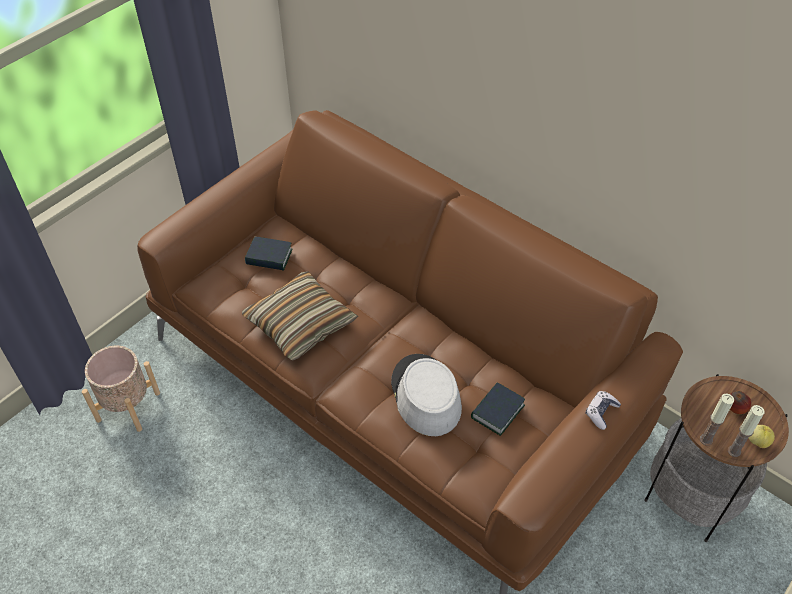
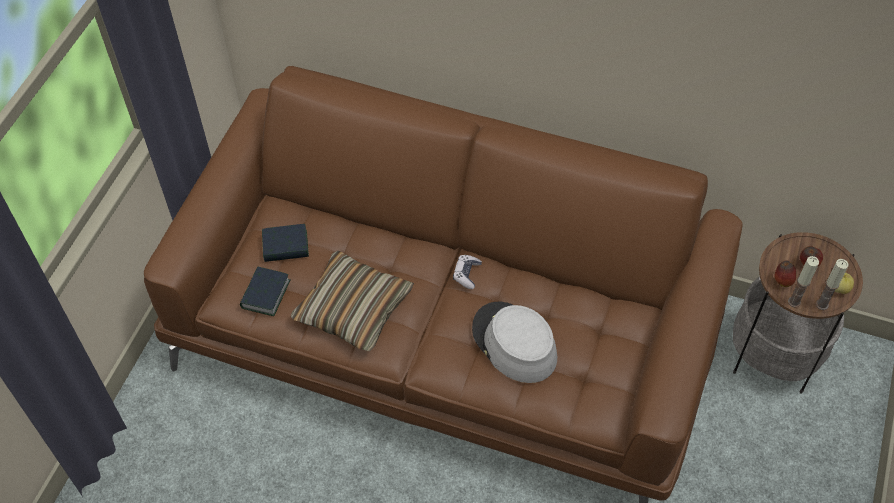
camera: 20 degrees left, 5 degrees up
(128, 406) = (176, 454): beige planter -> none
(497, 411) = (589, 336): book -> book (265, 294)
(601, 412) = (695, 307): game controller -> game controller (466, 274)
(701, 416) = (782, 281): none -> apple

